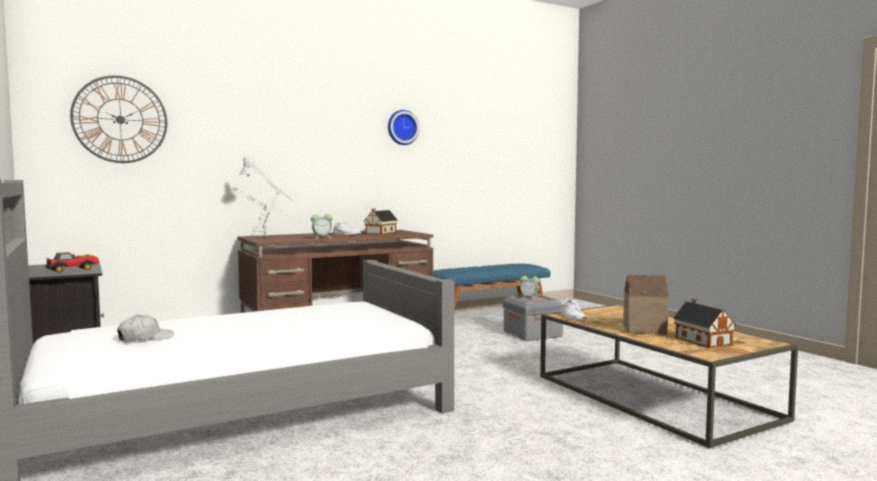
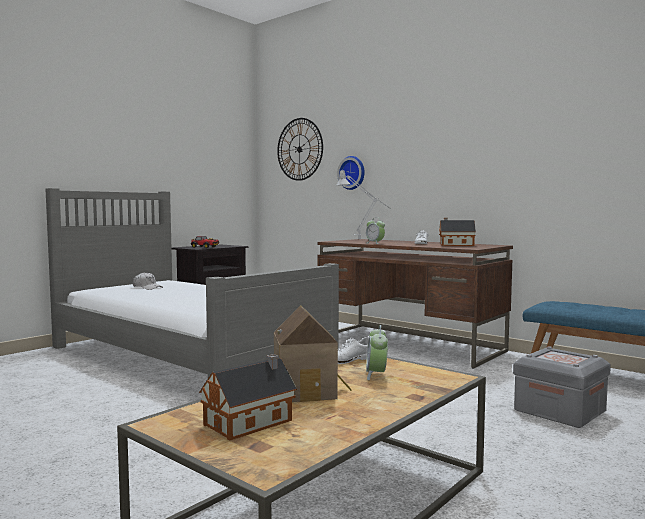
camera: 70 degrees right, 0 degrees up
(402, 127) = (523, 122): wall clock -> wall clock (352, 173)
(529, 298) = (556, 355): alarm clock -> alarm clock (376, 375)

